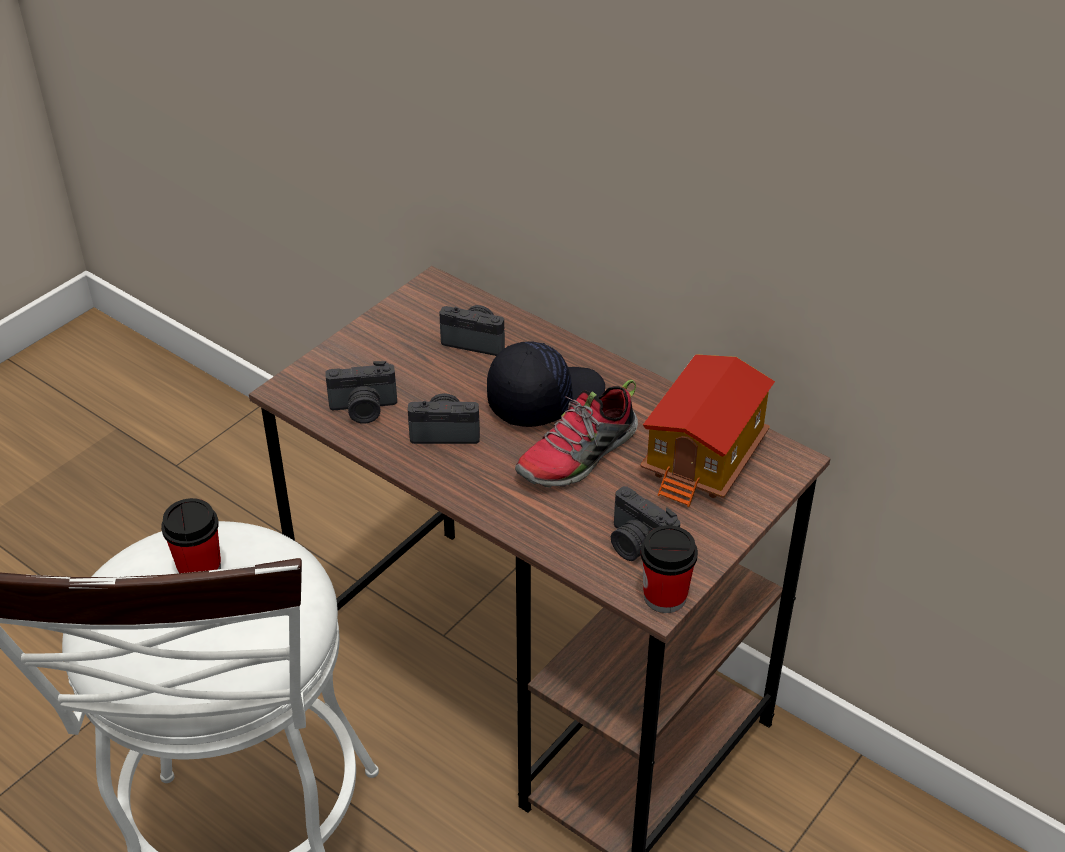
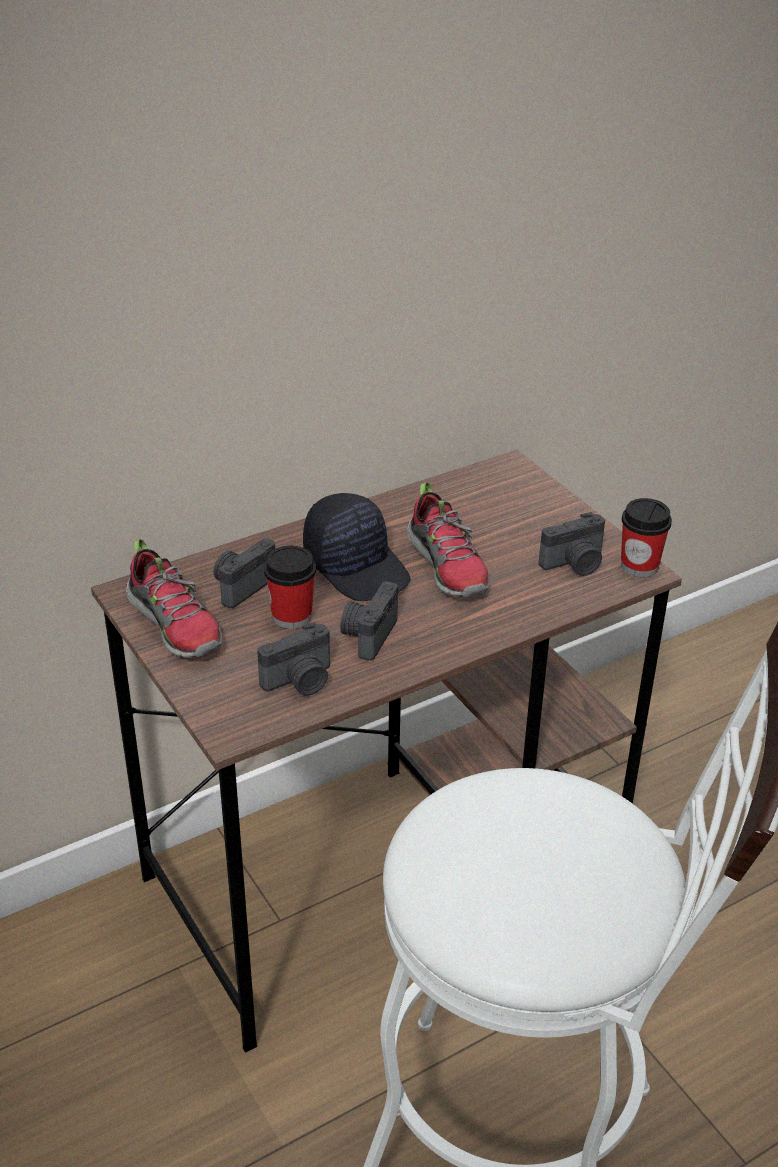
camera: 70 degrees left, 5 degrees down
(200, 569) = (486, 847): cup -> cup (291, 616)
(363, 409) = (300, 681): camera -> camera turned 45 degrees clockwise
(404, 322) = (176, 625): none -> shoe
(544, 399) = (357, 566): black cap -> black cap turned 150 degrees clockwise
(705, 459) = (488, 504): toy house -> none

